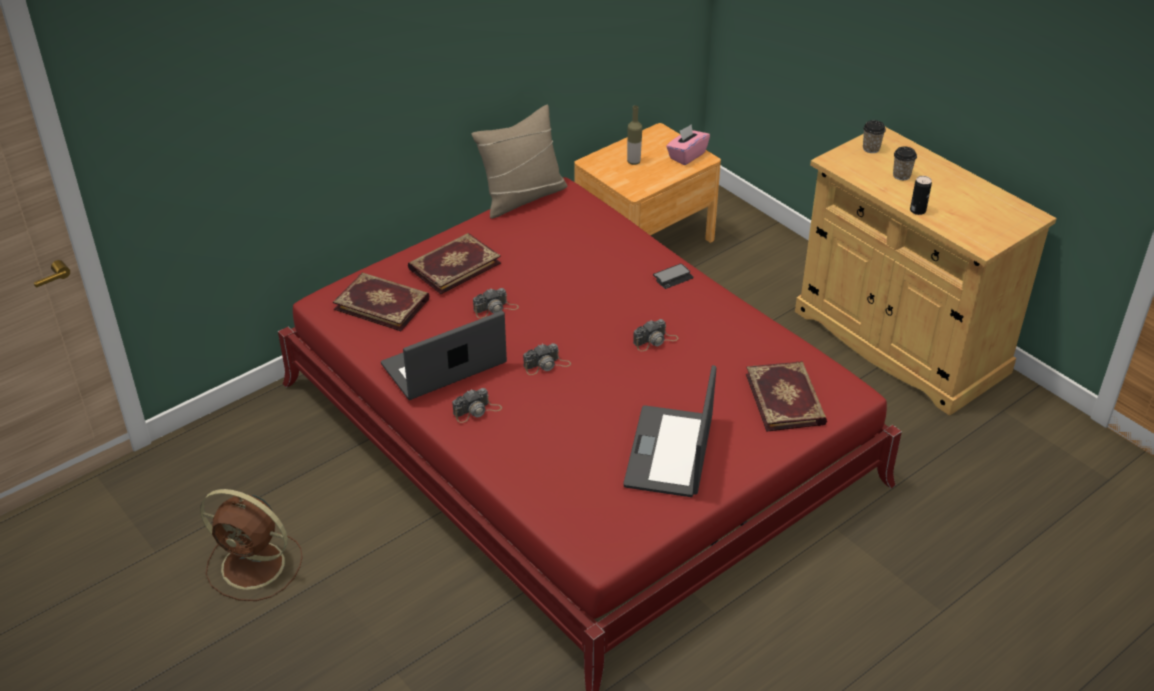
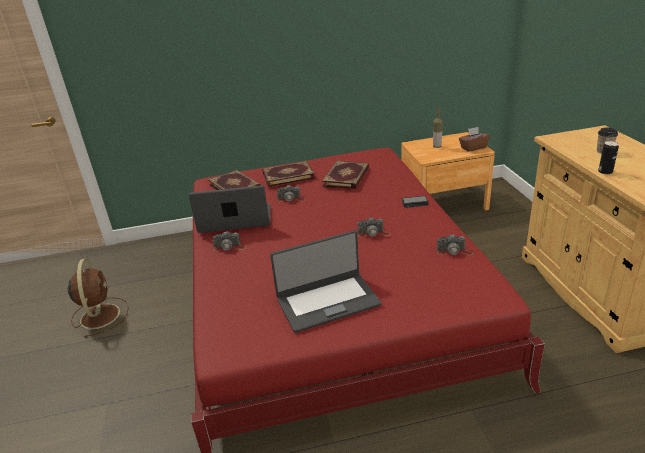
camera: 30 degrees right, 10 degrees down
(256, 566) = (100, 315): brown fan -> brown fan turned 150 degrees counterclockwise
(522, 197) = (355, 152): beige pillow -> none
(547, 365) = (292, 232): camera -> camera (454, 251)
(670, 452) = (327, 301): laptop -> laptop turned 150 degrees counterclockwise
(686, 155) = (473, 147): pink tissue box -> brown tissue box
(786, 399) = (442, 288): book -> book (347, 177)
(871, 148) = (587, 135): cup -> none

